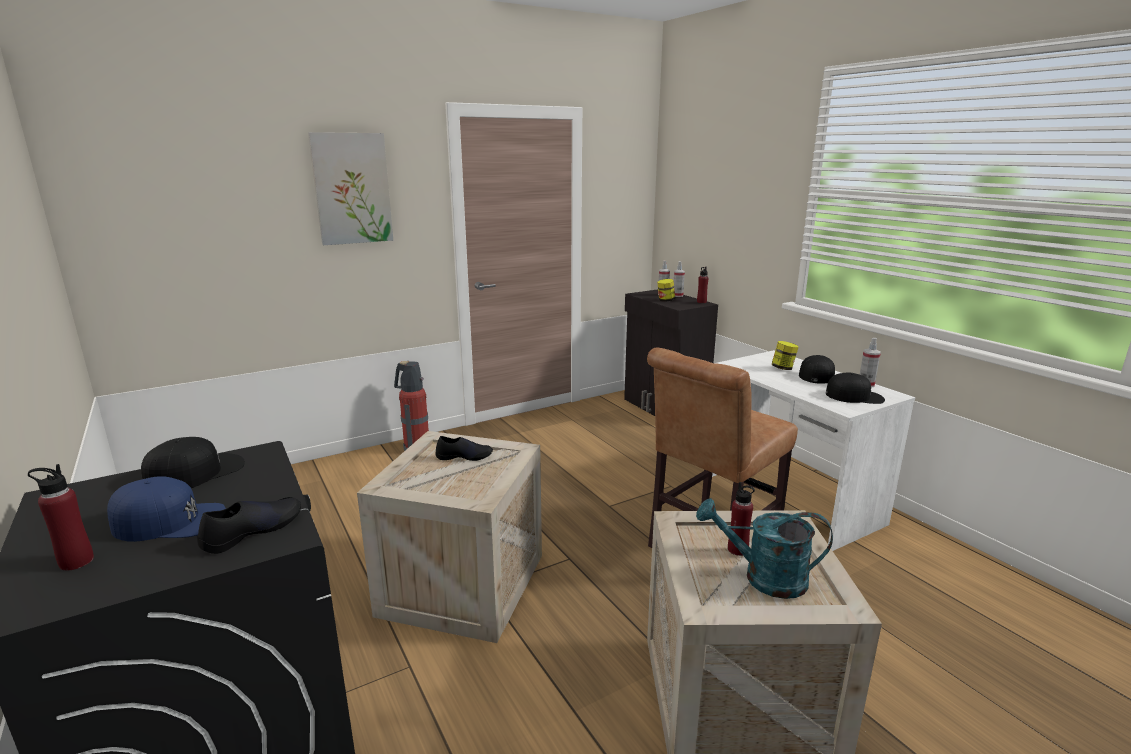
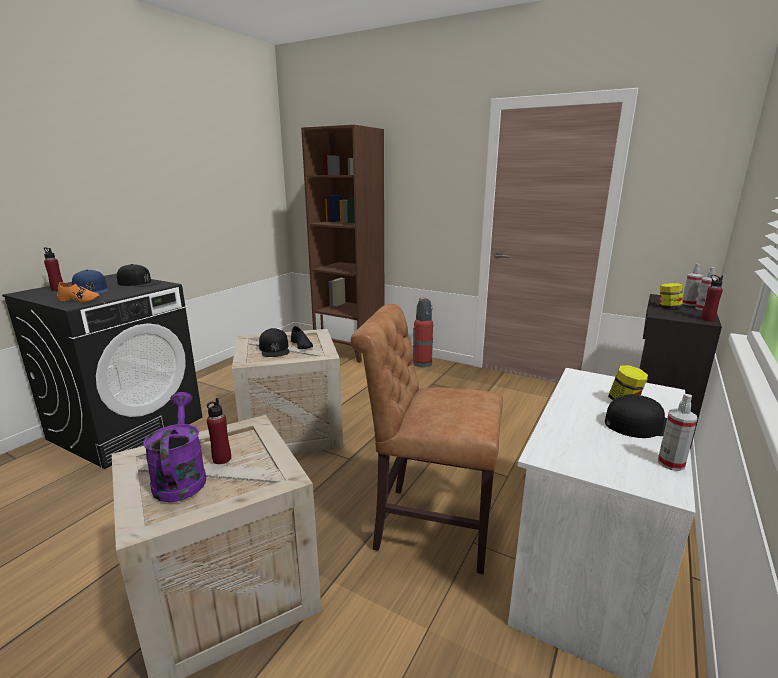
camera: 60 degrees right, 0 degrees up
(253, 531) = (80, 300): black shoe -> orange shoe
(299, 479) = (350, 351): none -> brown bookcase
(352, 189) = (415, 169): picture -> none
(763, 578) = (180, 477): turquoise watering can -> purple watering can
(854, 396) = (604, 458): black cap -> black cap (274, 349)

